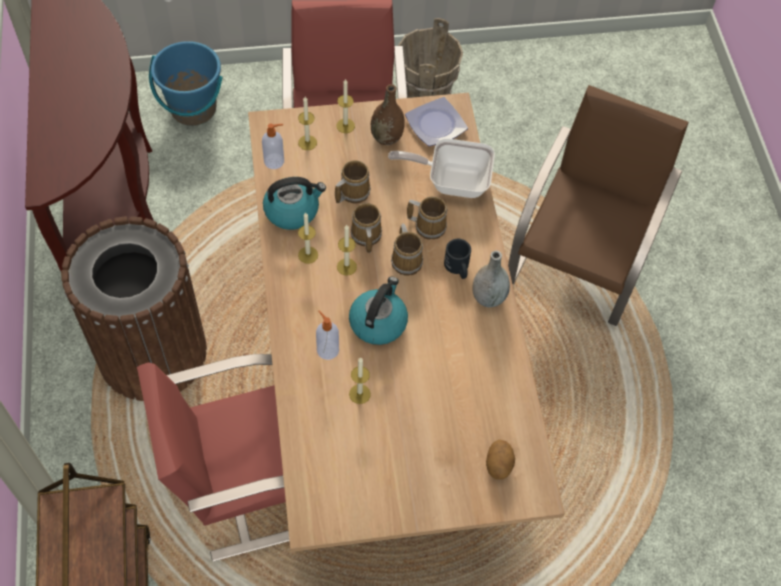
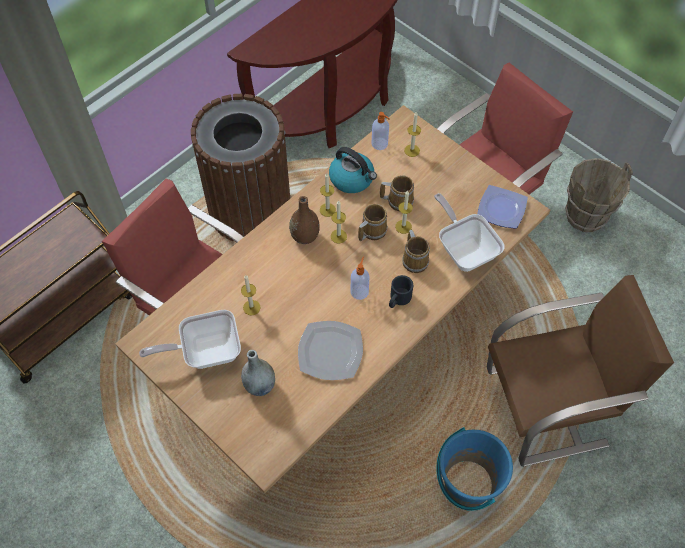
camera: 55 degrees right, 0 degrees up
(193, 109) = (436, 102): blue bucket -> blue bucket (467, 484)
(327, 349) = (268, 267): soap dispenser -> soap dispenser (359, 291)
(345, 125) = (446, 161): candle -> candle (403, 226)
(373, 468) = (205, 351): none -> frying pan
(378, 322) = (313, 282): kettle -> none
(386, 137) = (461, 189): brown vase -> brown vase (305, 236)
(407, 260) = (376, 266): mug -> none
(465, 359) = (331, 351): none -> plate
(488, 298) = (391, 333): grey vase -> grey vase (260, 386)
(499, 465) = (267, 424): potato -> none

